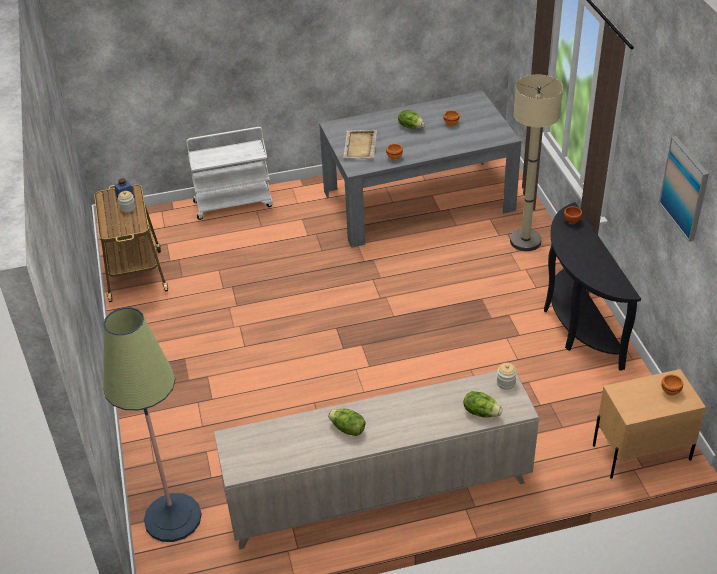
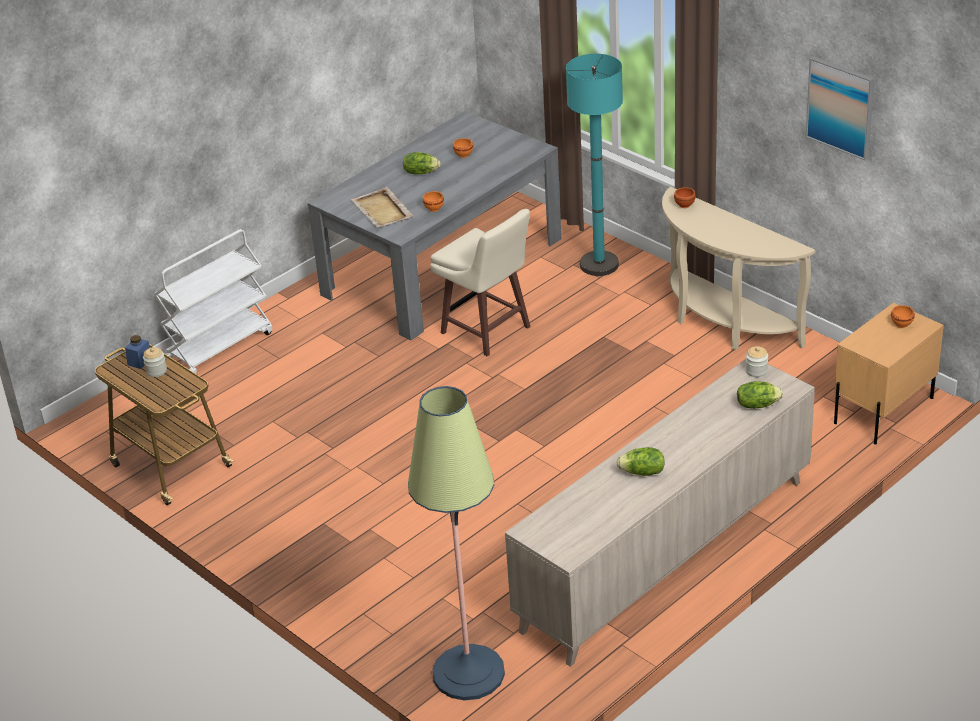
camera: 30 degrees left, 5 degrees down
(406, 261) = (487, 331): none -> beige stool
(525, 241) = (599, 265): beige floor lamp -> turquoise floor lamp
(576, 324) = (722, 324): black console table -> beige console table

